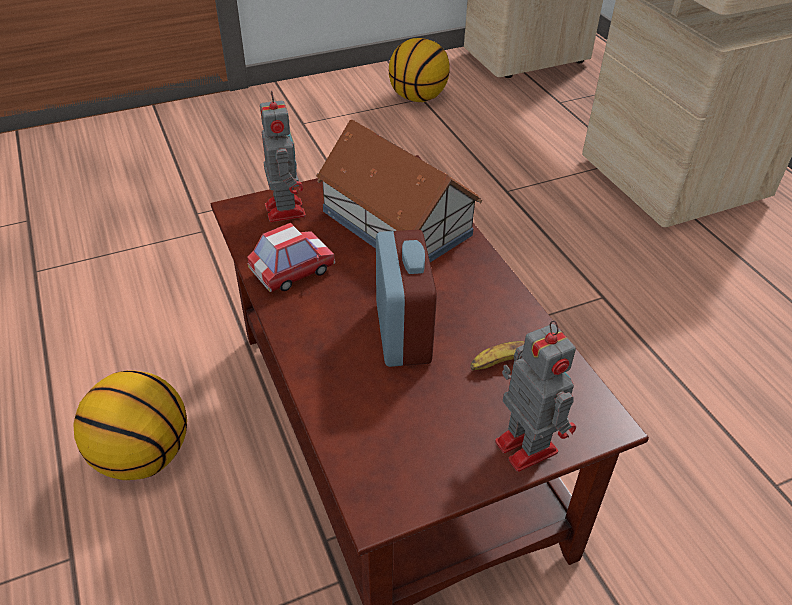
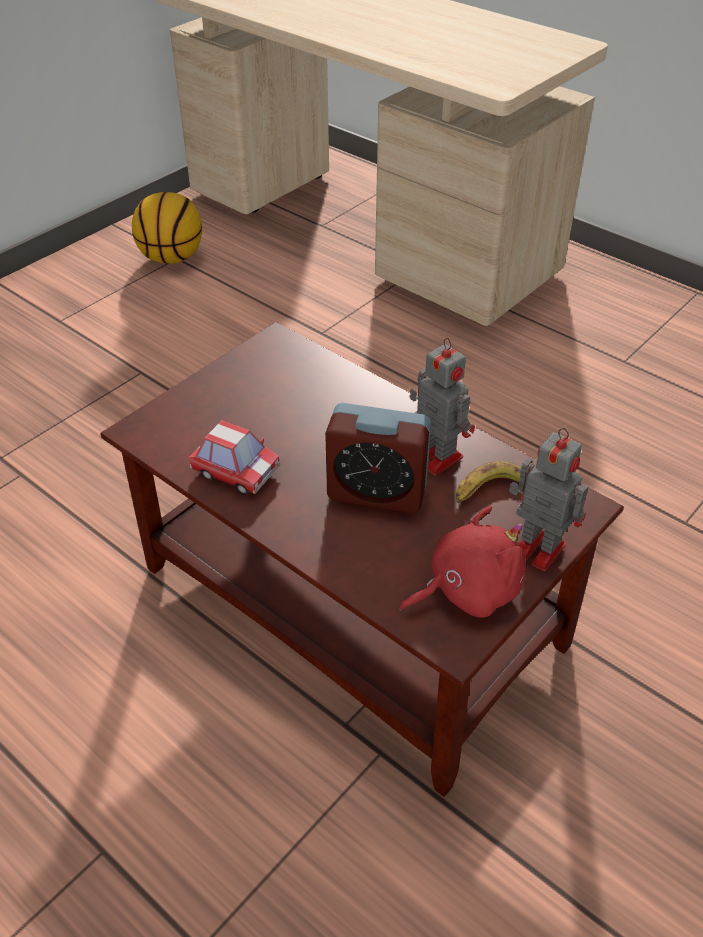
camera: 25 degrees left, 0 degrees up
(143, 455) = (112, 724): basketball -> none
(284, 209) = (183, 415): toy robot -> toy robot (435, 456)
(292, 271) = (236, 472): toy car -> toy car turned 90 degrees clockwise
(396, 221) = (300, 393): toy house -> none
(403, 332) = (377, 492): alarm clock -> alarm clock turned 135 degrees clockwise
(425, 458) = (467, 589): none -> red plush toy

